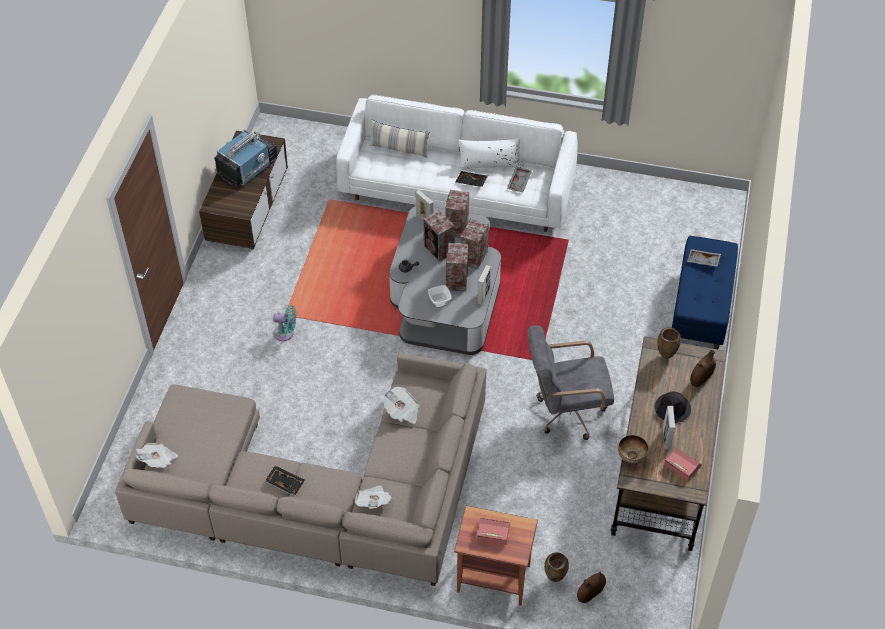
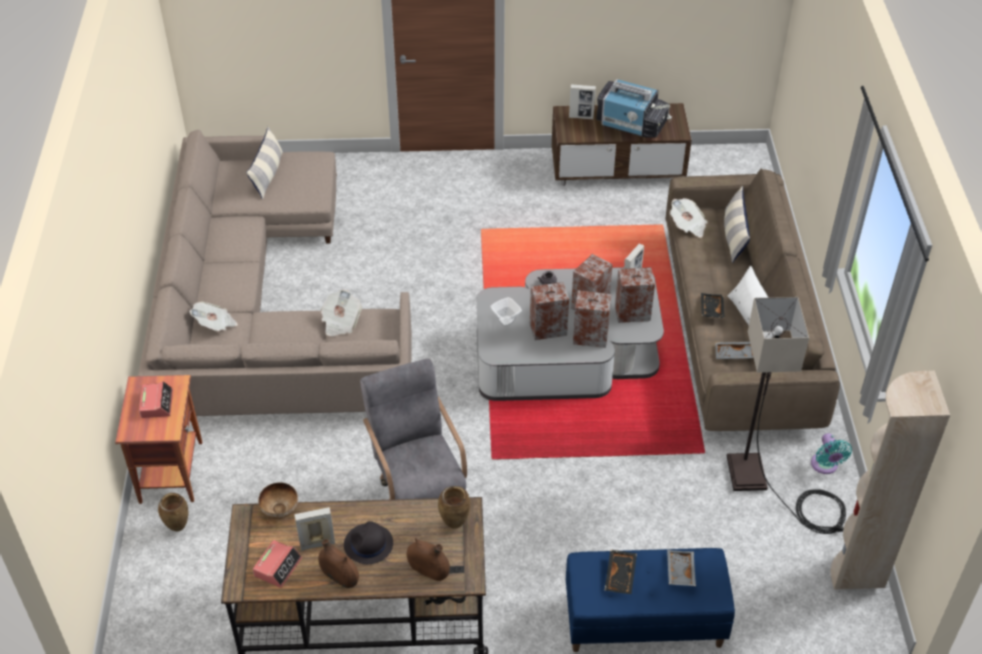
camera: 75 degrees right, 5 degrees down
(158, 460) = (236, 163): newspaper -> newspaper (688, 226)
(187, 437) = (267, 174): none -> pillow
(285, 482) = (228, 254): black tray -> black tray (621, 575)
(286, 333) = (456, 236): turquoise fan -> turquoise fan (825, 466)
(457, 188) = (738, 328): white sofa -> brown sofa
(483, 296) = (532, 357): picture frame -> picture frame (581, 117)
(590, 593) = (163, 566): brown vase -> brown vase (339, 576)
(615, 209) = (785, 495): none -> floor lamp
(684, 196) = (854, 572): none -> beige bookcase

